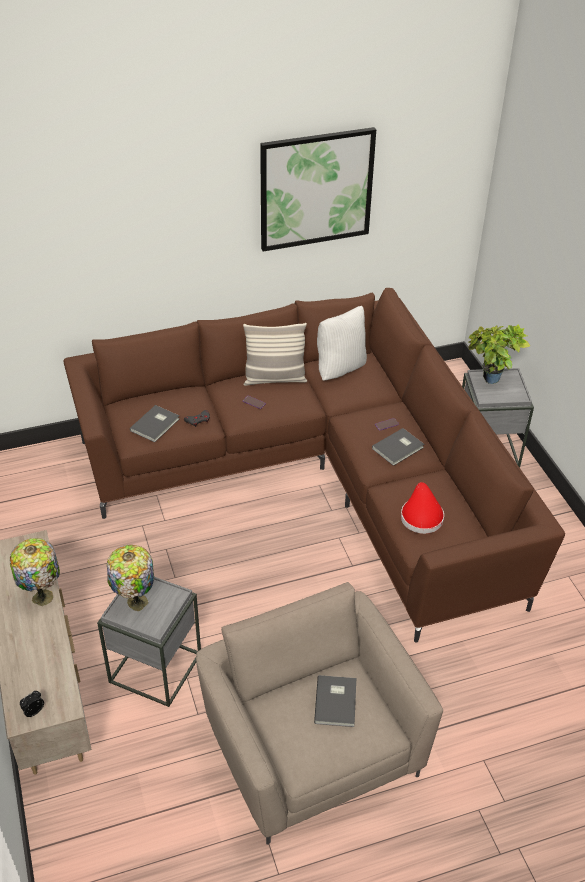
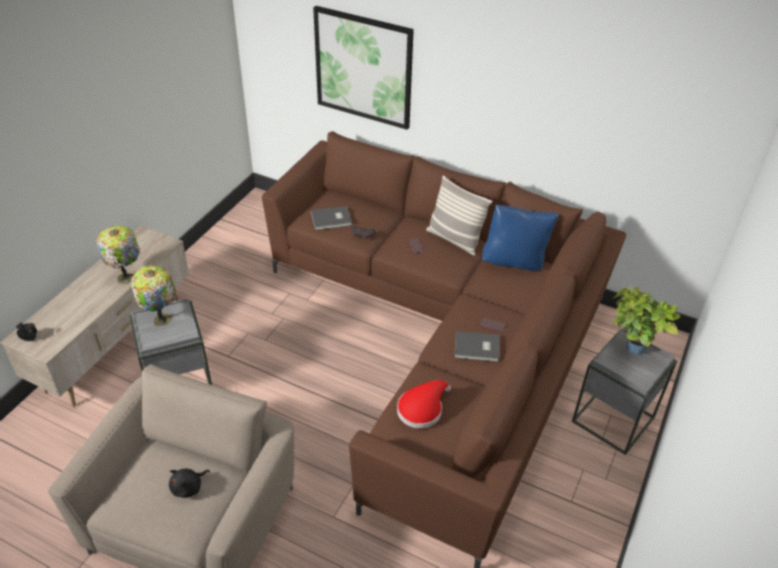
camera: 45 degrees right, 0 degrees up
(316, 189) = (559, 82): picture -> picture (363, 67)
(337, 701) = (188, 487): grey book -> black plush toy
(340, 369) = (514, 262): white pillow -> blue pillow

